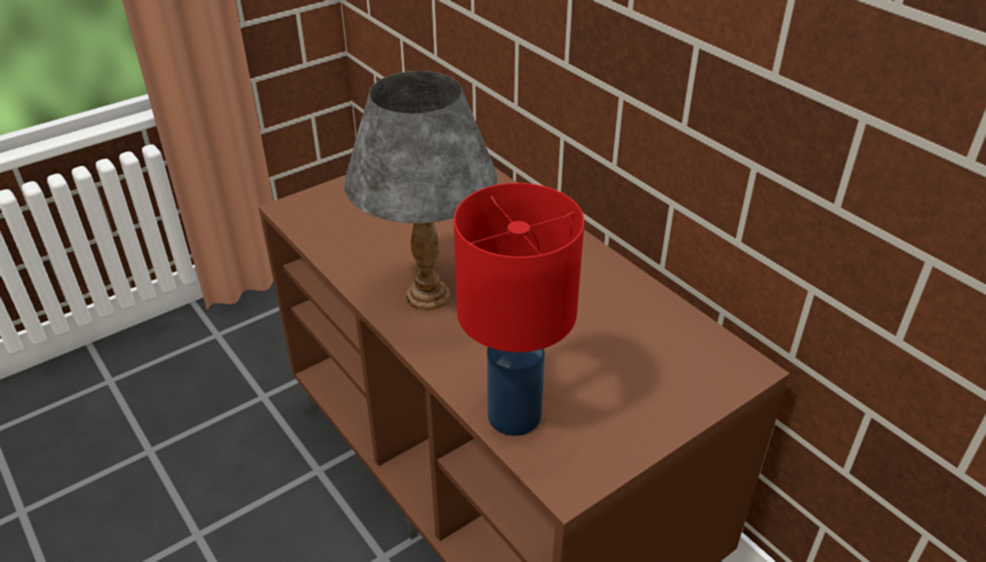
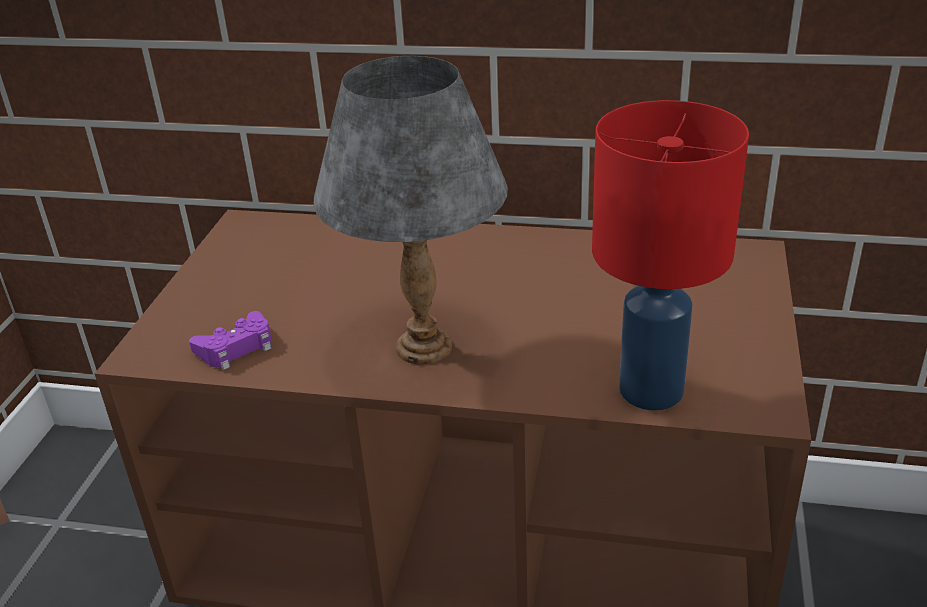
camera: 40 degrees left, 5 degrees down
(336, 233) = (236, 348): none -> purple game controller

